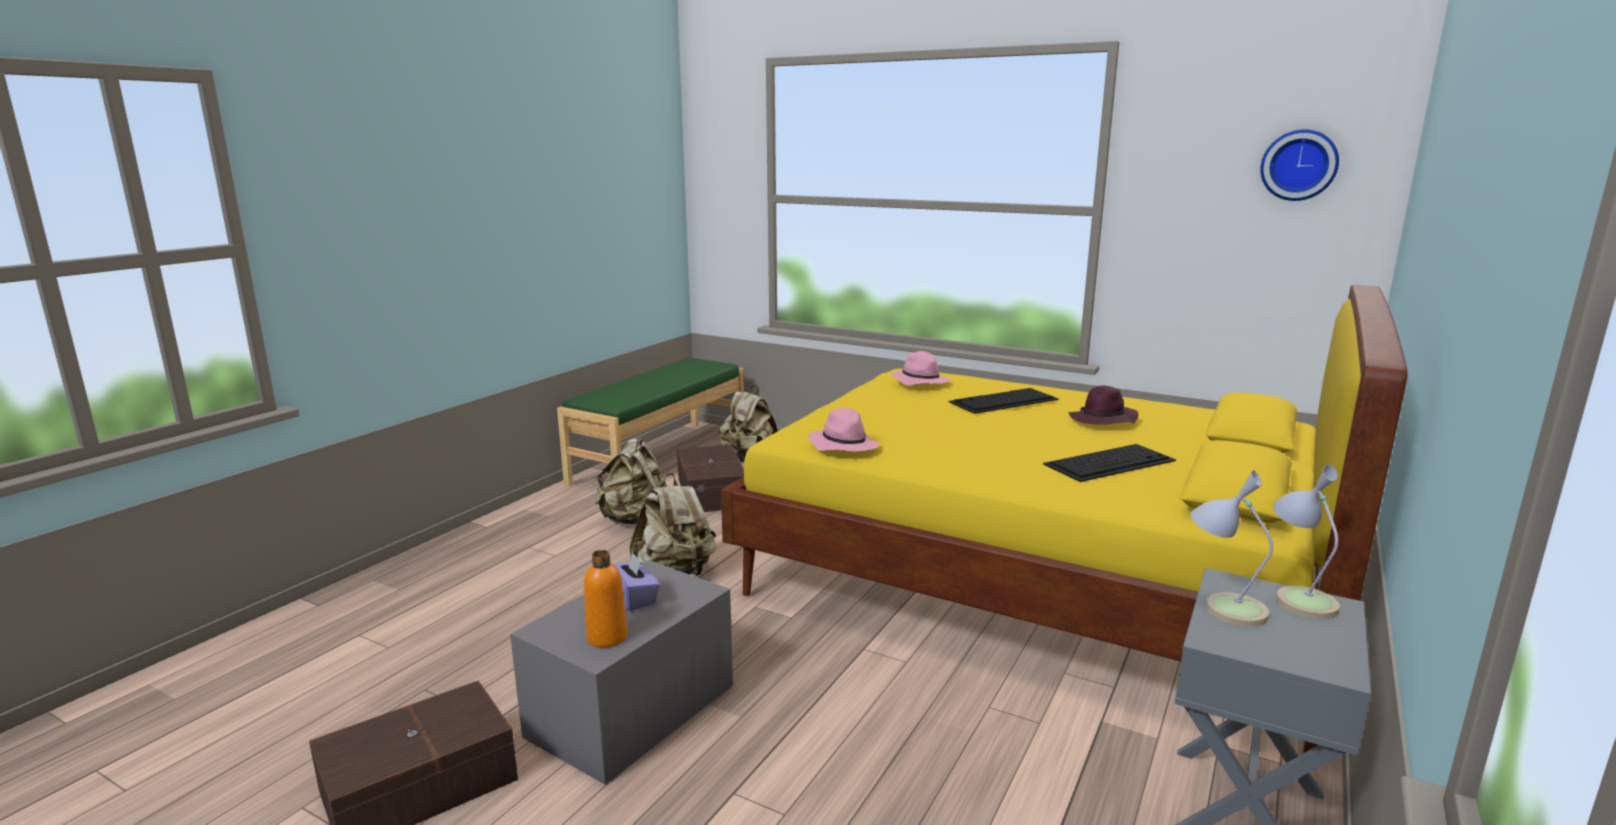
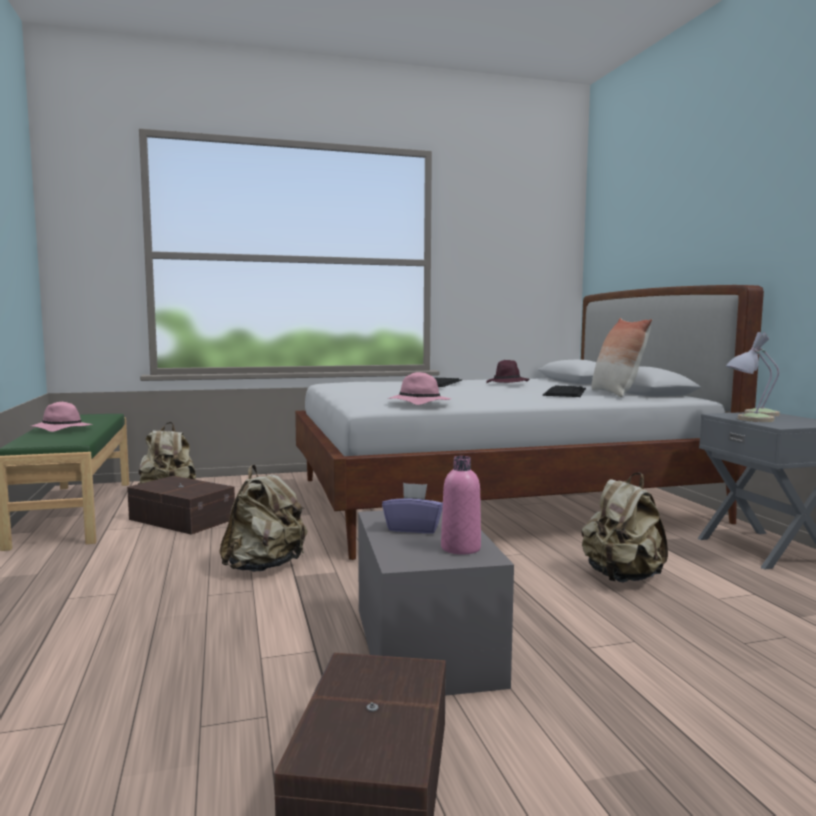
camera: 45 degrees left, 10 degrees down
(607, 637) = (460, 548): orange bottle -> pink bottle
(634, 520) = (147, 551): beige backpack -> beige backpack (622, 577)
(919, 381) = (362, 382): pink hat -> pink hat (61, 429)
(1036, 578) = (496, 501): yellow bed -> white bed
(1170, 487) = (615, 394): none -> pillow
(1299, 165) = (535, 234): wall clock -> none

